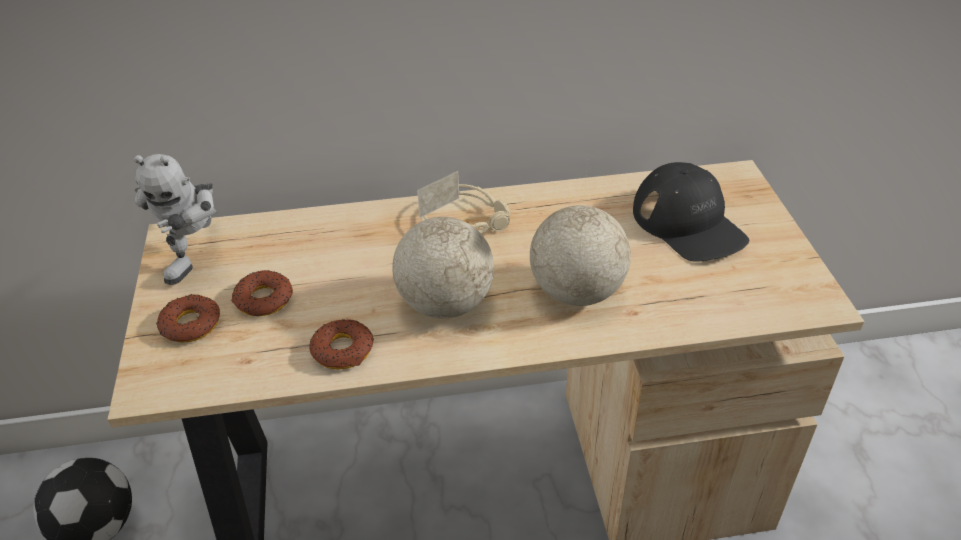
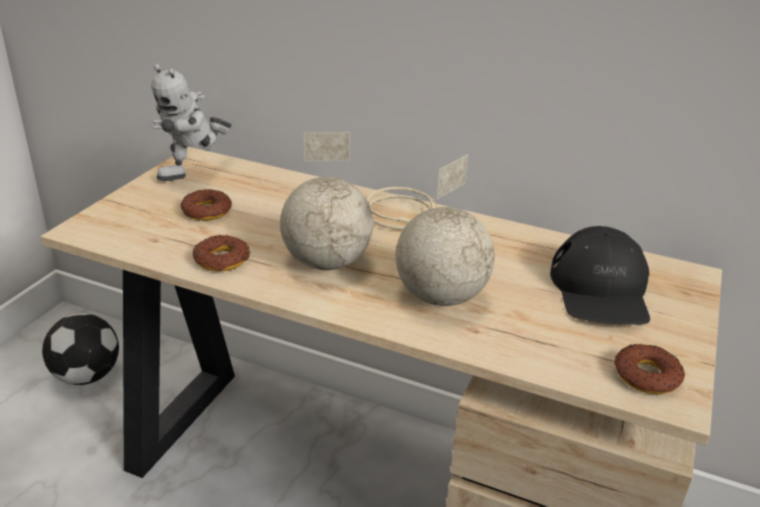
camera: 30 degrees right, 10 degrees down
(190, 324) = (146, 207): donut -> donut (646, 375)

